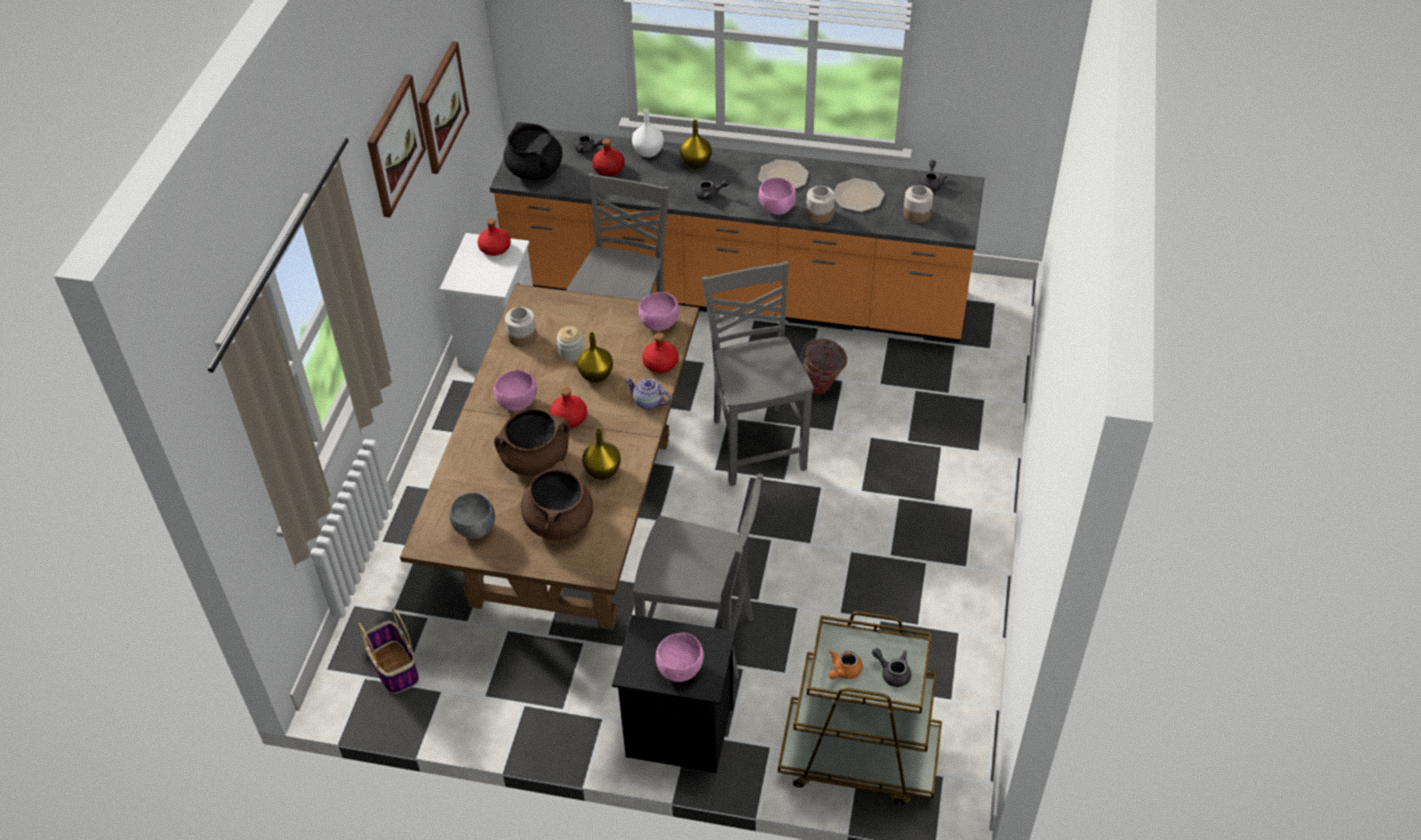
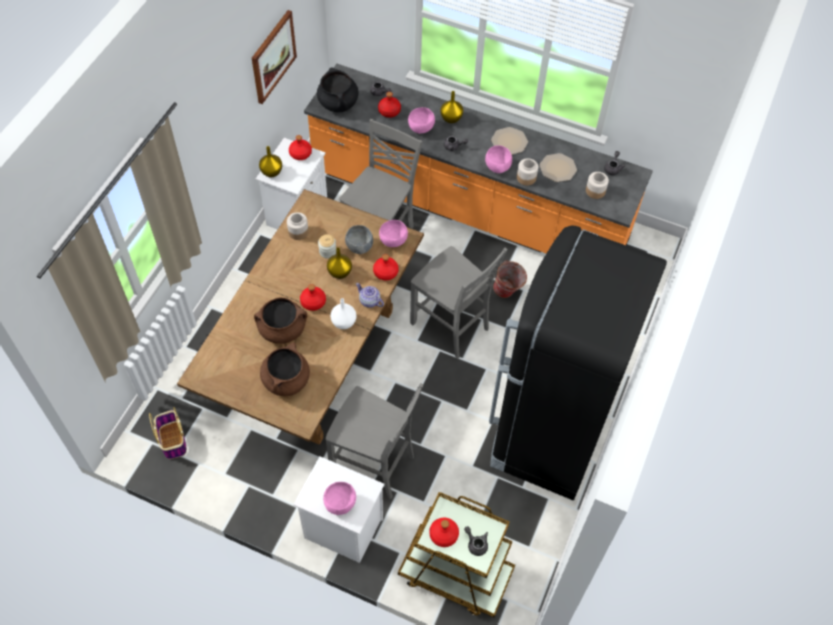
camera: 10 degrees right, 10 degrees up
(394, 145) = (226, 90): picture -> none
(474, 529) = (230, 373): grey bowl -> grey bowl (359, 247)
(518, 403) = (282, 283): pink bowl -> pink bowl (421, 129)
(603, 471) = (325, 348): yellow vase -> yellow vase (272, 172)
(649, 152) = (421, 103): white vase -> white vase (344, 323)
(676, 733) = (341, 529): black nightstand -> white nightstand
(757, 444) = (451, 326): grey chair -> grey chair turned 135 degrees clockwise
(843, 671) = (443, 535): orange teapot -> red bottle
(934, 550) = (549, 433): none -> black fridge

